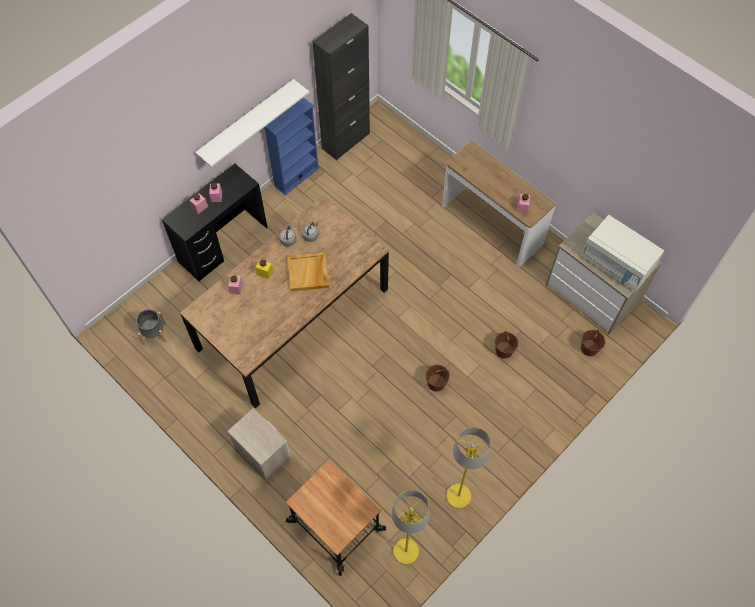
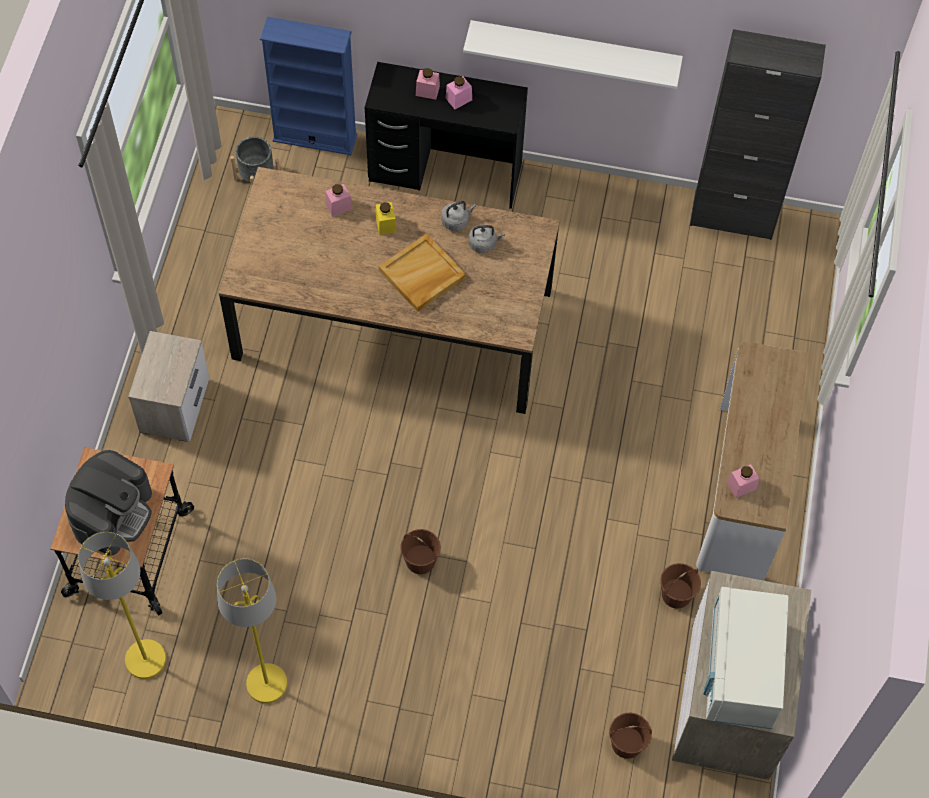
camera: 55 degrees right, 0 degrees up
(296, 177) = (621, 193): blue bookcase -> blue bookcase (315, 137)
(338, 508) = (113, 513): none -> coffee machine
(504, 351) = (536, 623): brown bucket -> brown bucket (676, 595)

